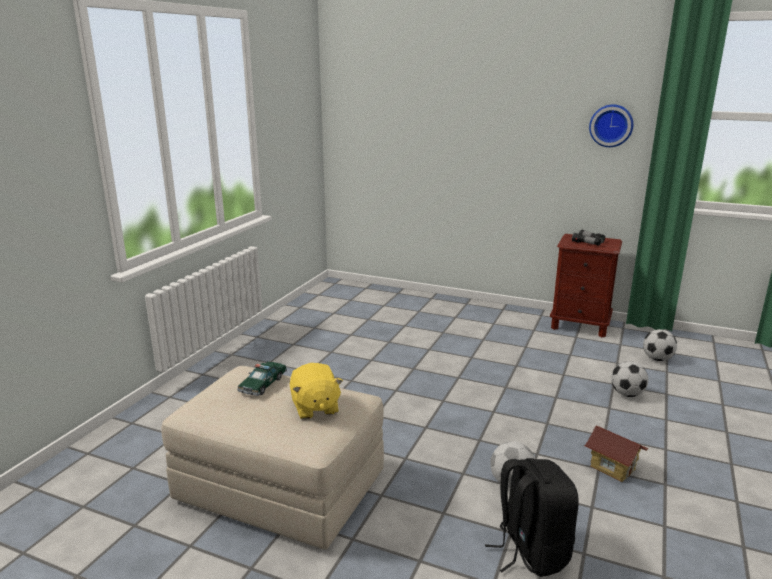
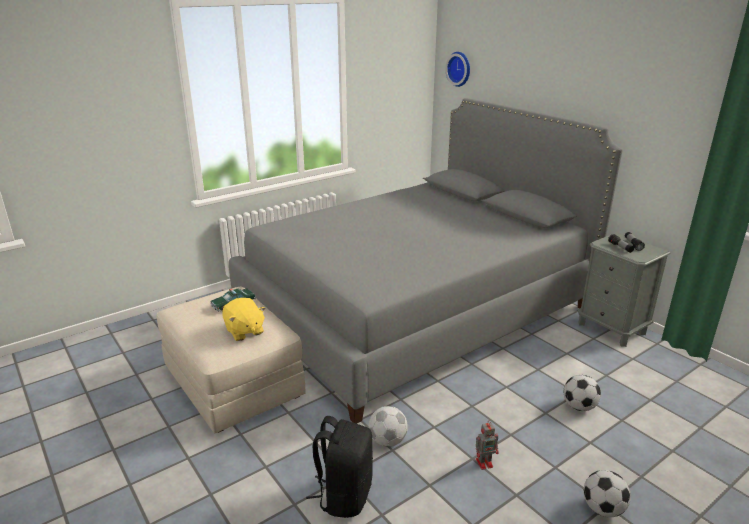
camera: 30 degrees right, 5 degrees up
(315, 407) = (244, 331): yellow plush toy -> yellow plush toy turned 45 degrees counterclockwise
(401, 354) = (415, 309): none -> grey bed
(580, 325) = (611, 328): brown nightstand -> grey nightstand
(611, 125) = (675, 127): wall clock -> wall clock (460, 69)
(612, 467) = (485, 463): toy house -> toy robot
(657, 359) = (656, 384): football -> football (603, 509)

